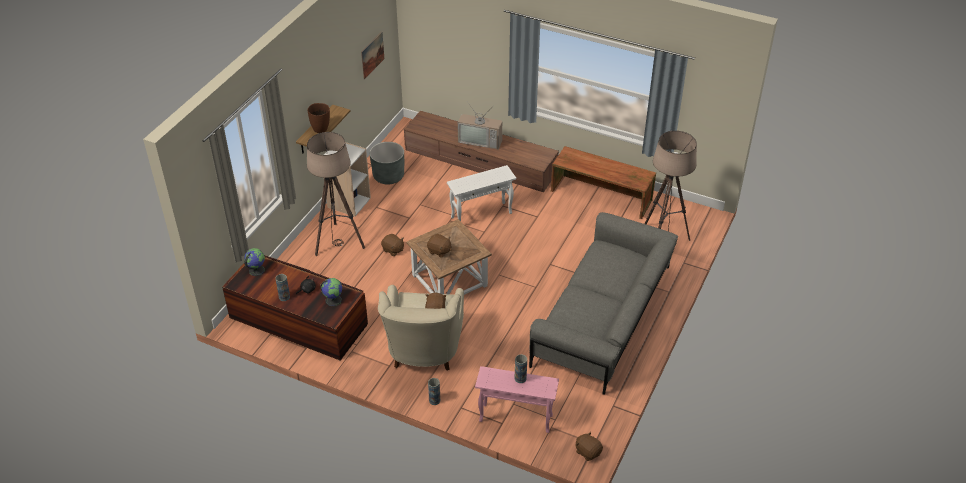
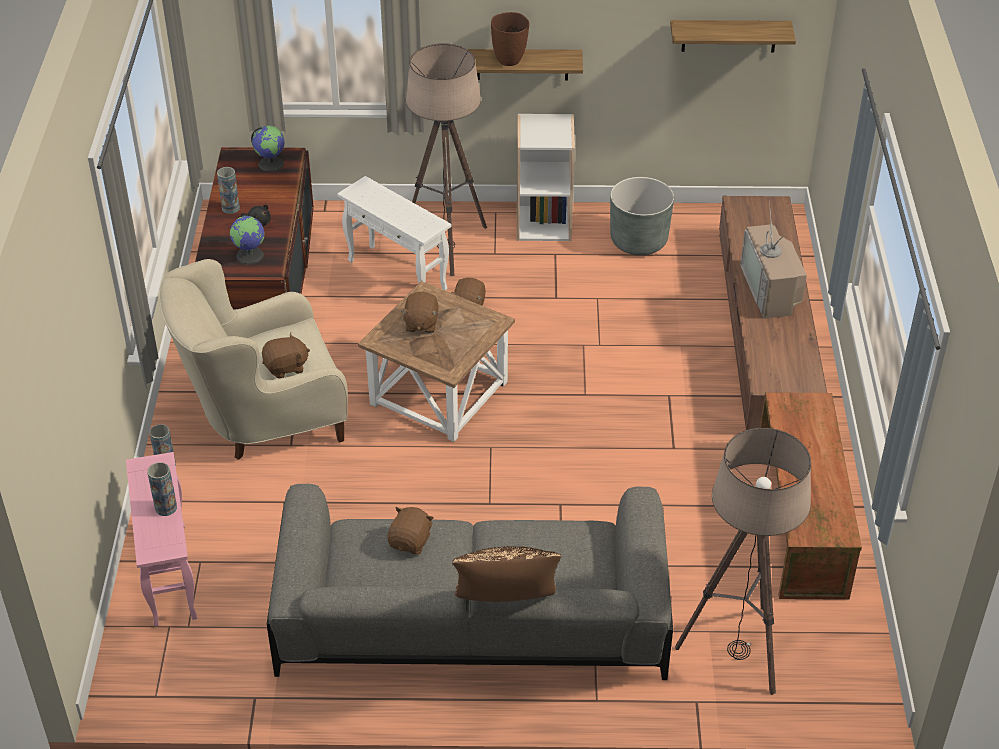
camera: 65 degrees right, 0 degrees up
(372, 55) = (729, 35): picture -> shelf
(481, 215) = (624, 377): white side table -> white side table (397, 275)
(588, 452) = (133, 693): brown plush toy -> brown plush toy (411, 541)
(655, 274) = (505, 606): none -> brown pillow

